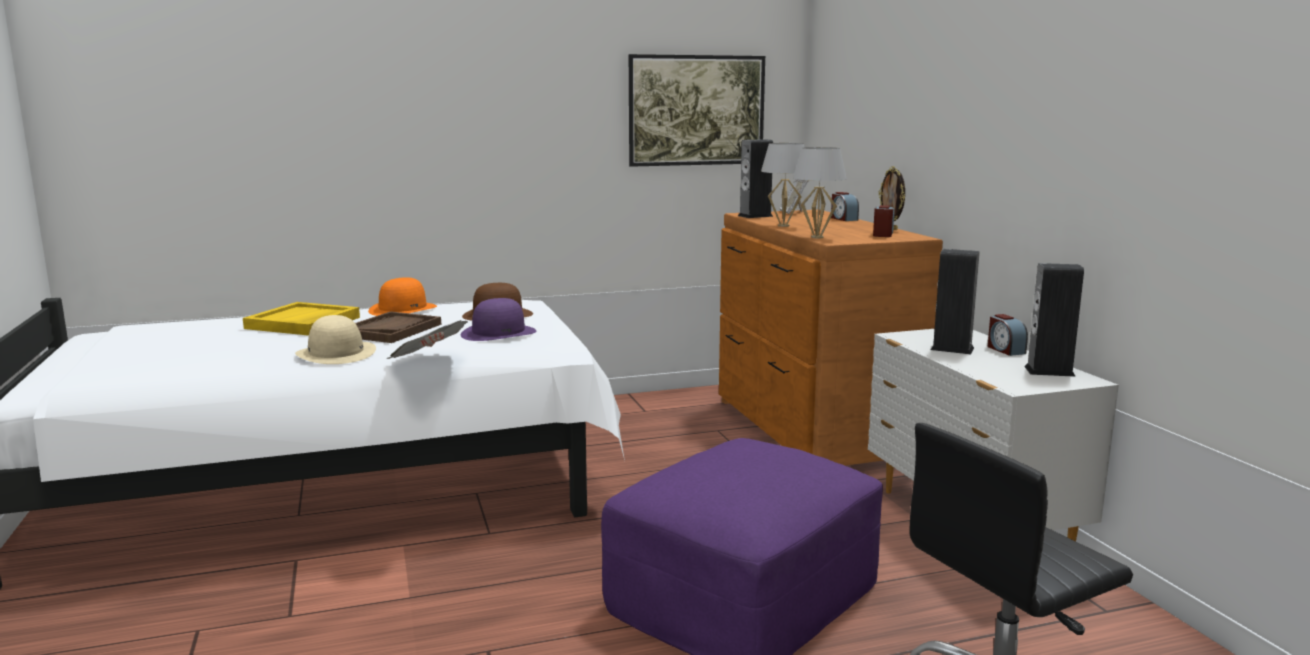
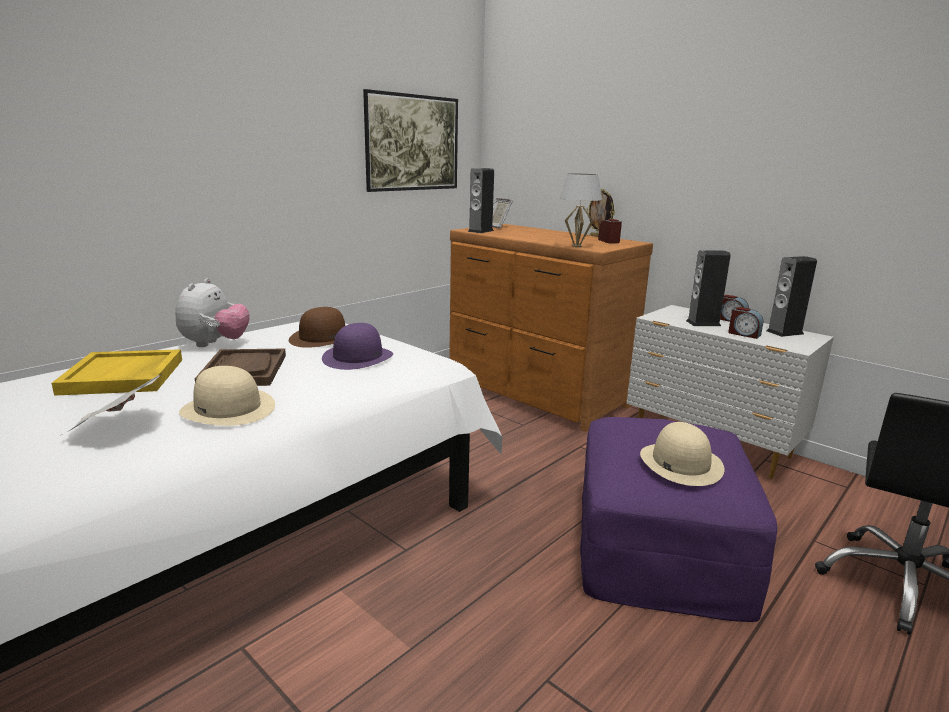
camera: 30 degrees left, 5 degrees up
(403, 309) = (215, 344): orange hat -> plush toy
(428, 361) = (343, 400): newspaper -> newspaper (117, 427)
(722, 481) = (680, 463): none -> beige hat
(783, 226) = (525, 238): white table lamp -> none
(843, 219) = (546, 230): alarm clock -> alarm clock (744, 334)

